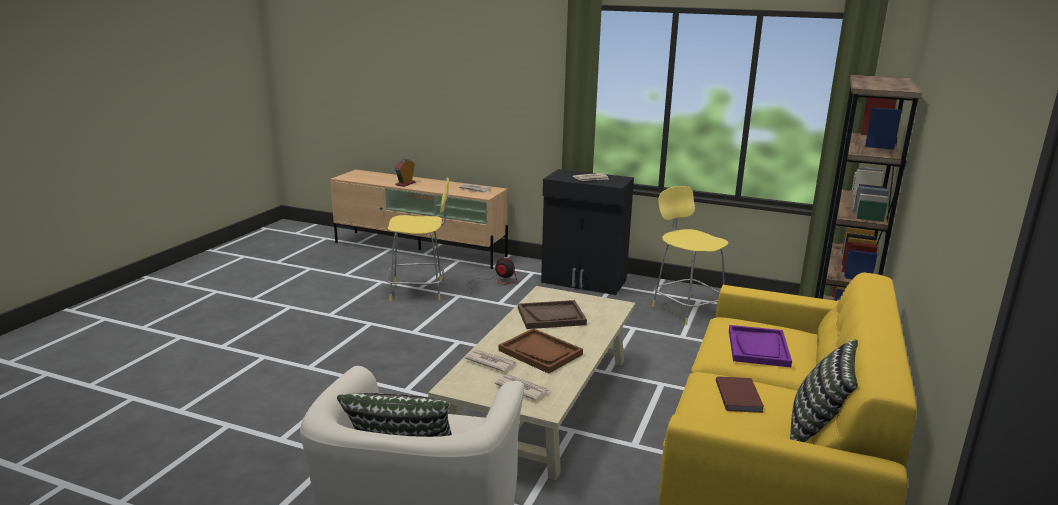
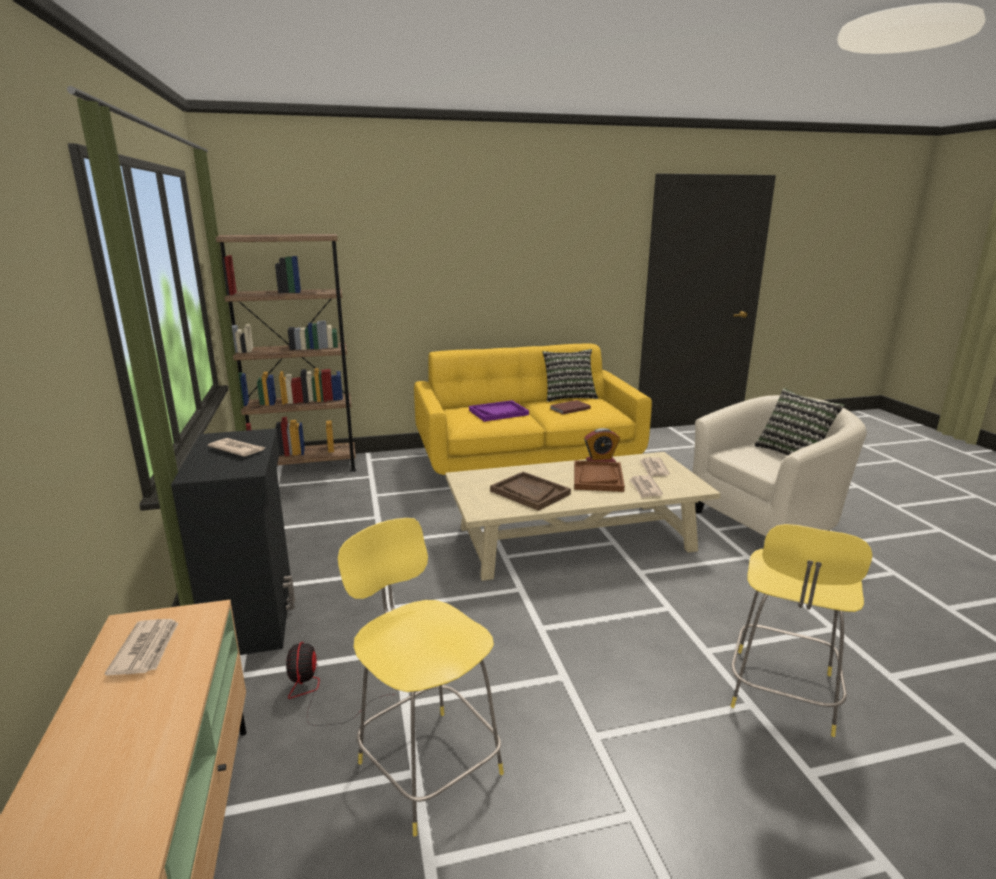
camera: 125 degrees left, 0 degrees up
(405, 184) = (116, 817): alarm clock -> alarm clock (600, 461)
(686, 309) = (302, 529): yellow stool -> yellow stool (781, 693)

